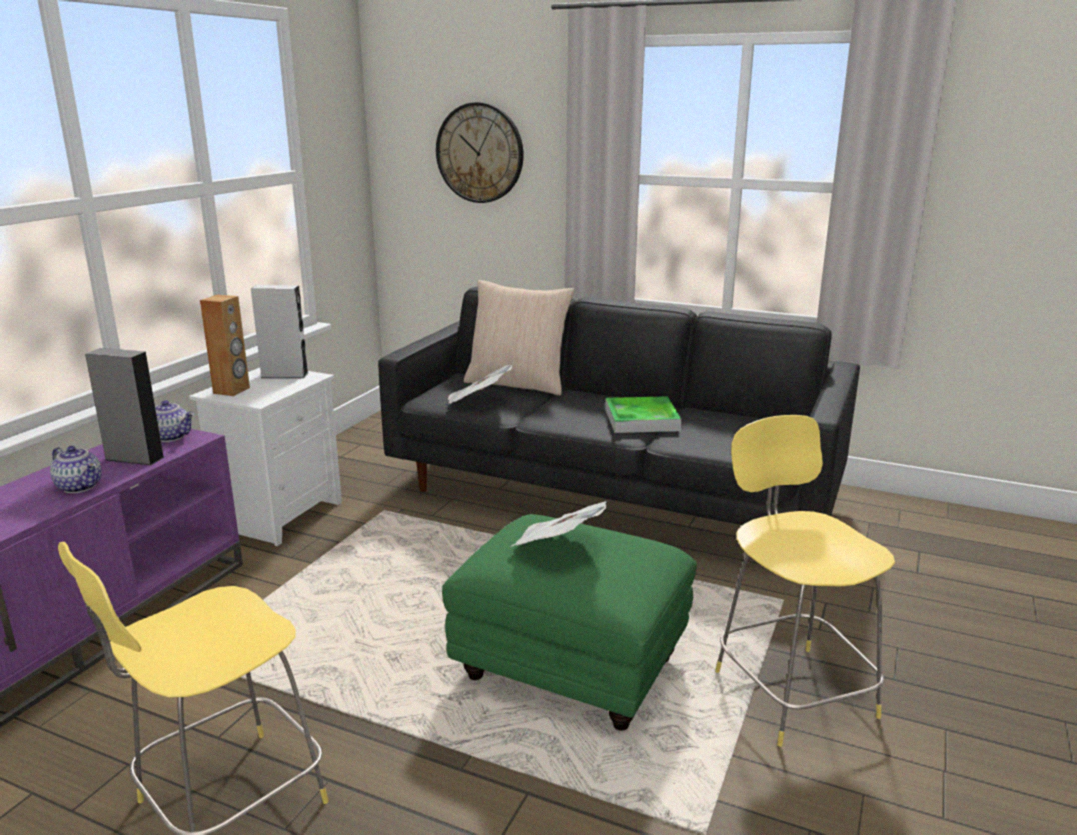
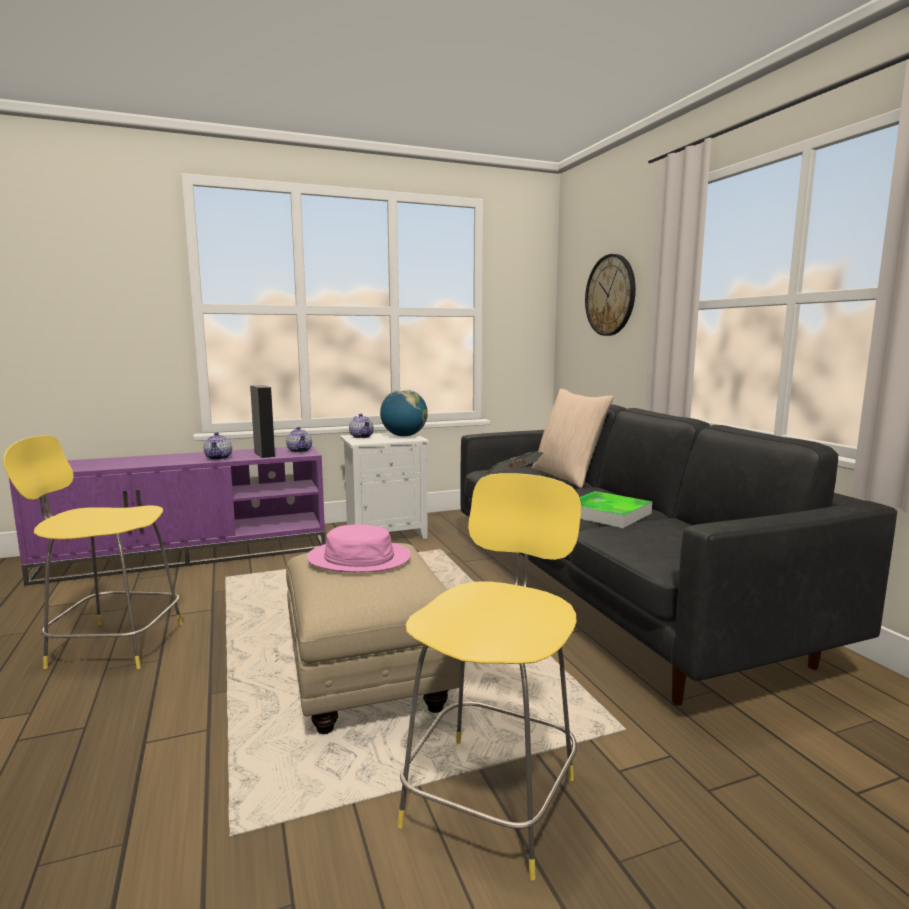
camera: 45 degrees right, 10 degrees down
(232, 390) = (362, 437): brown speaker -> teapot
(284, 375) = (404, 436): grey speaker -> globe
(558, 547) = (359, 558): newspaper -> pink hat
(573, 669) = (369, 681): green ottoman -> beige ottoman

